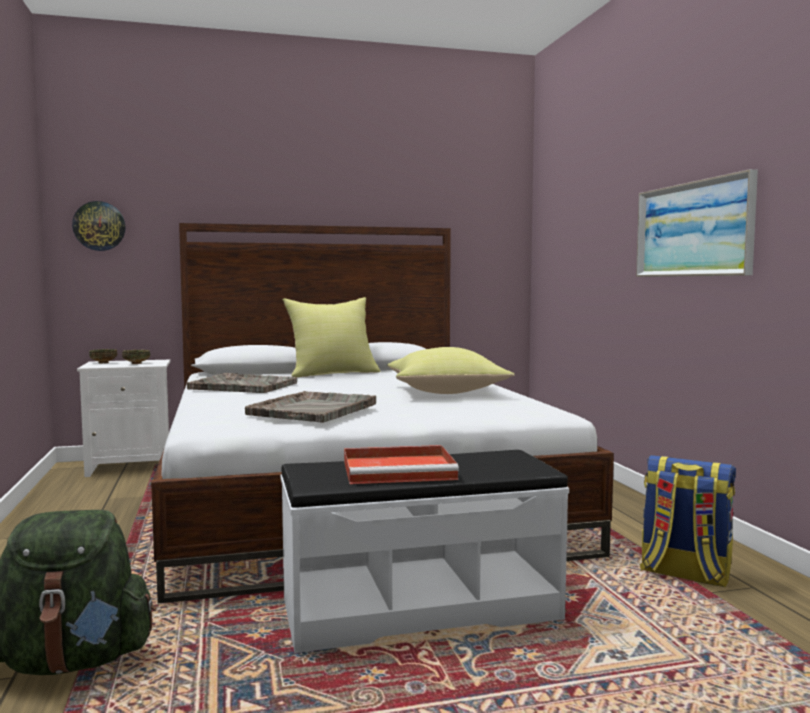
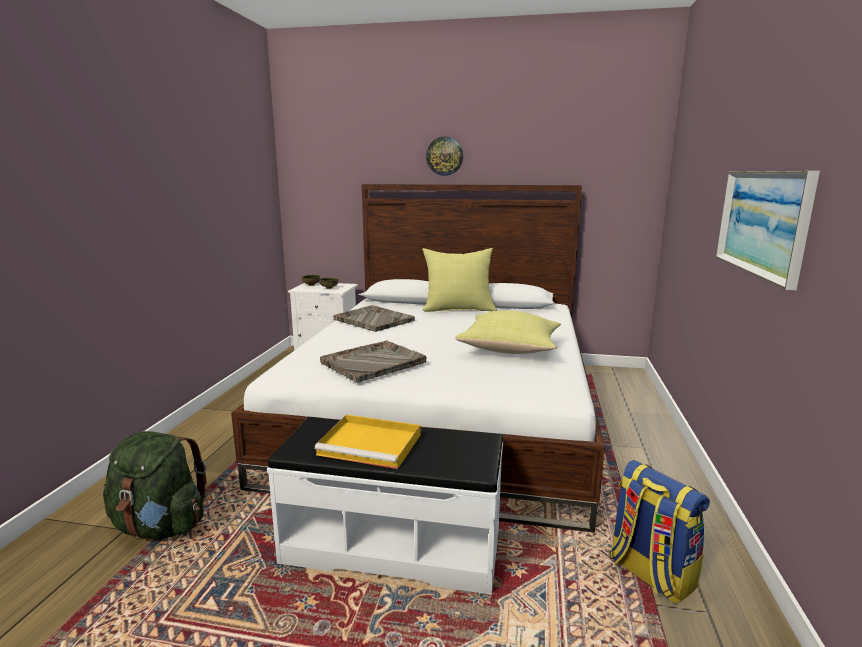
camera: 25 degrees right, 10 degrees up
(99, 226) = (312, 186): wall clock -> wall clock (444, 156)
(401, 470) = (372, 444): red tray -> yellow tray

